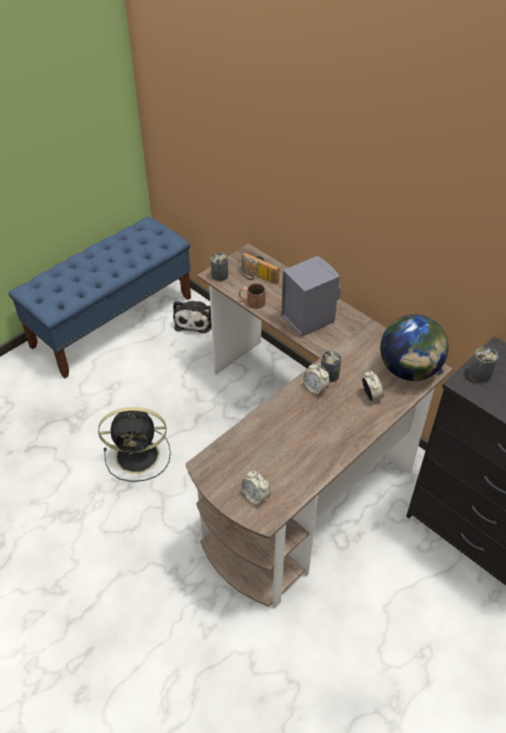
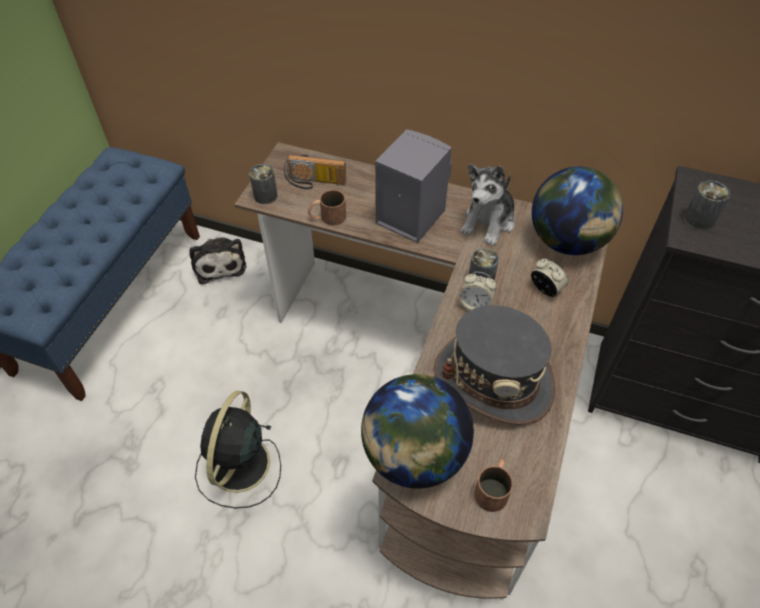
camera: 25 degrees left, 5 degrees up
(139, 455) = (238, 466): black fan -> black fan turned 135 degrees clockwise
(218, 460) = (414, 455): none -> globe
(255, 496) = (493, 487): alarm clock -> brown mug
(297, 437) = (493, 380): none -> grey hat
(360, 339) = (488, 222): none -> plush toy

